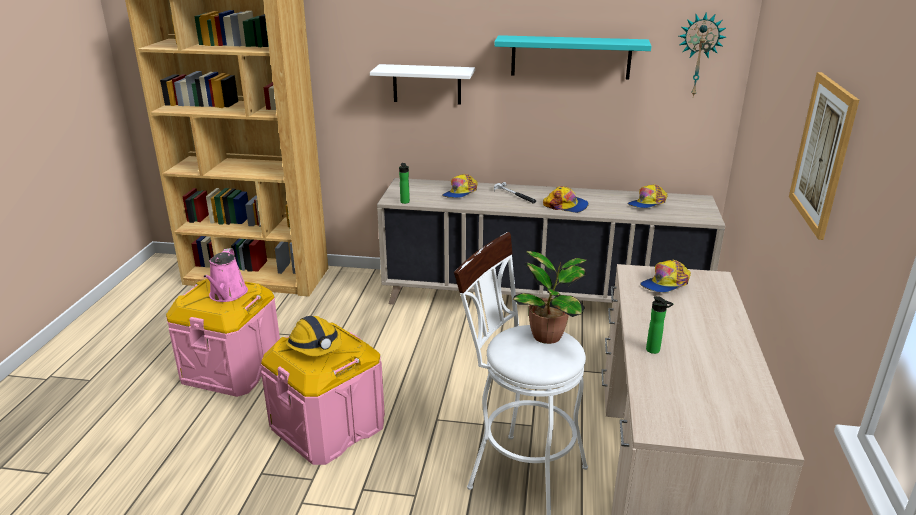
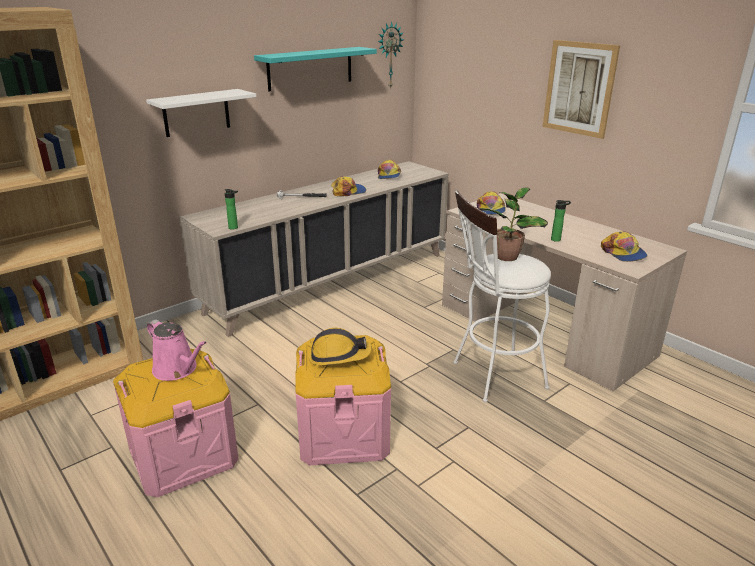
camera: 50 degrees left, 0 degrees up
(460, 193) = (261, 208): cap -> cap (623, 253)

